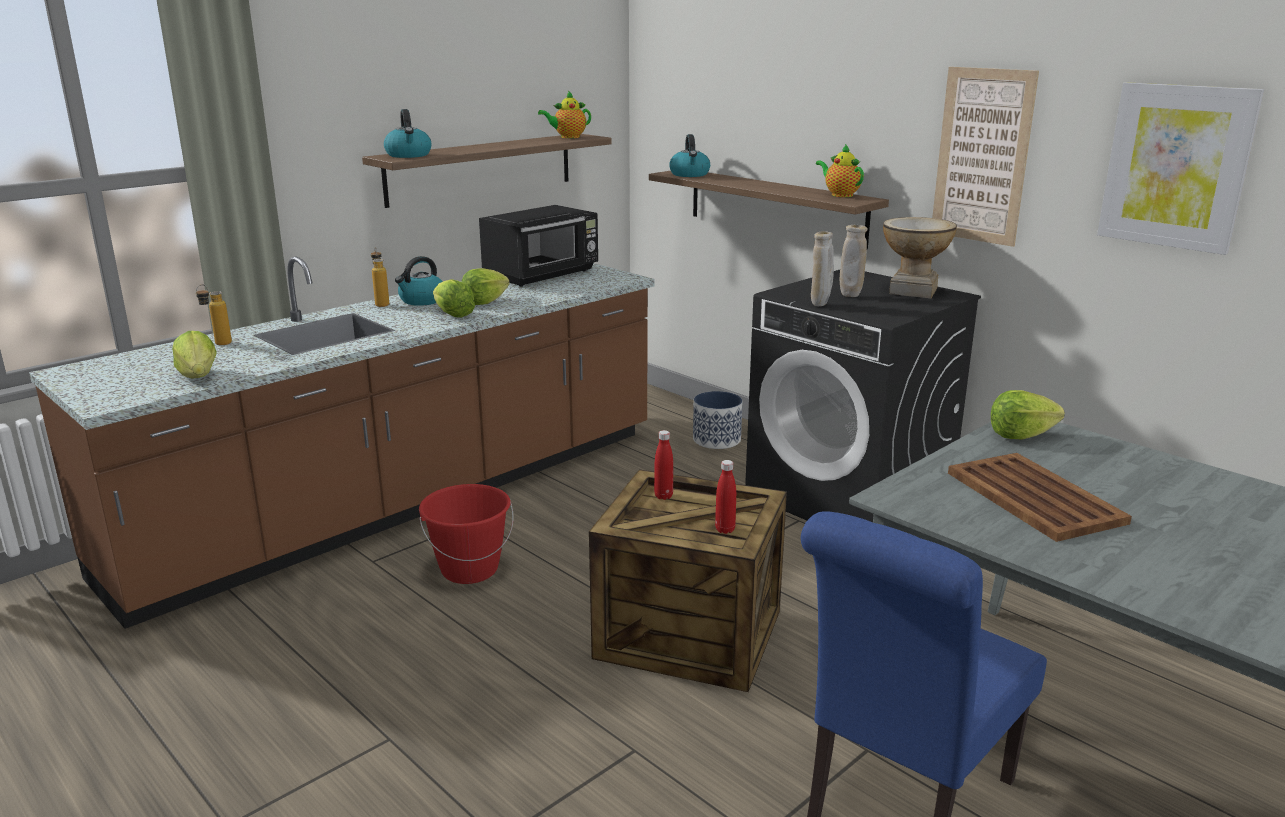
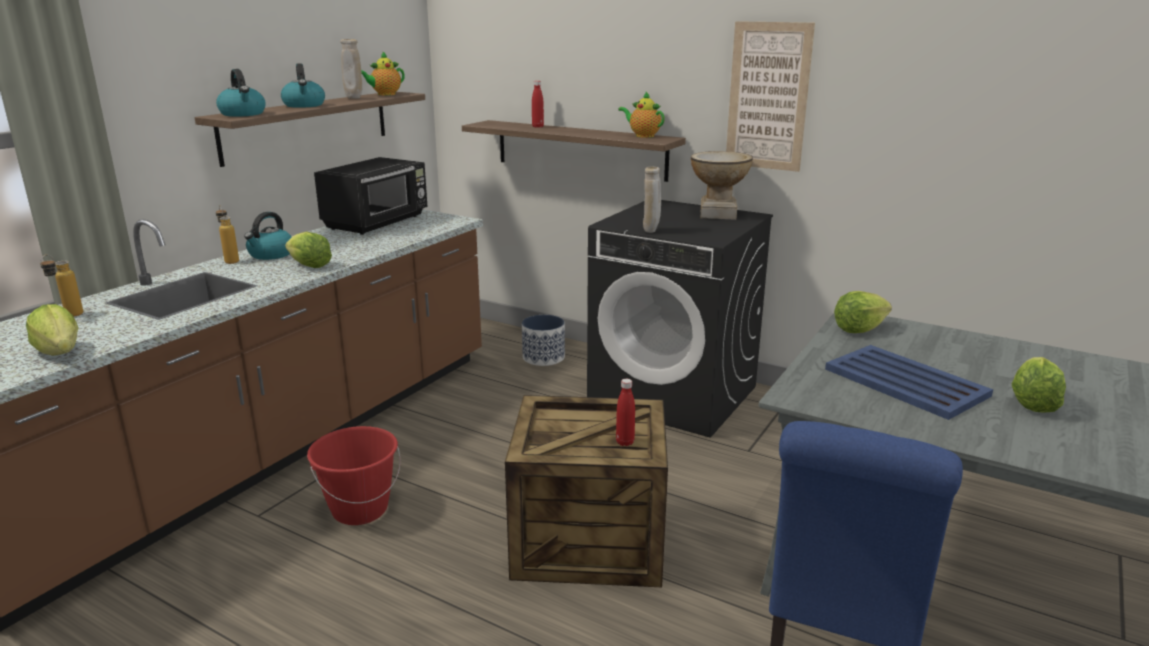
camera: 15 degrees left, 0 degrees up
(484, 302) = (334, 251): lettuce -> lettuce (1033, 403)
(663, 496) = (555, 417): red bottle -> red bottle (537, 126)
(690, 174) = (499, 124): kettle -> kettle (304, 105)
(850, 296) = (670, 222): beige vase -> beige vase (354, 98)
(1035, 498) = (906, 383): brown tray -> blue tray
(1176, 166) = (934, 98): picture -> none

